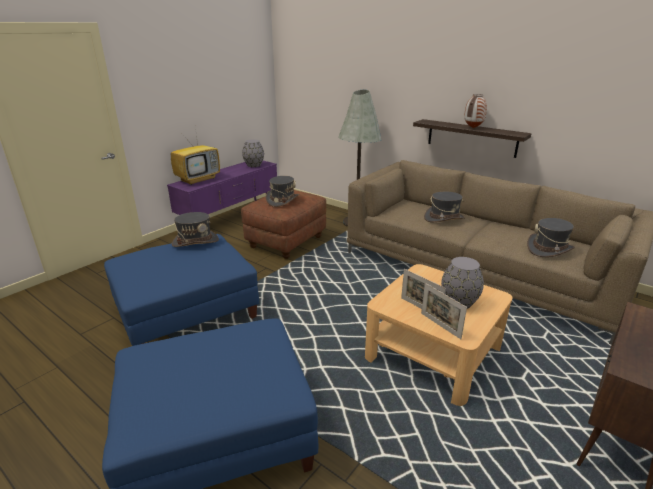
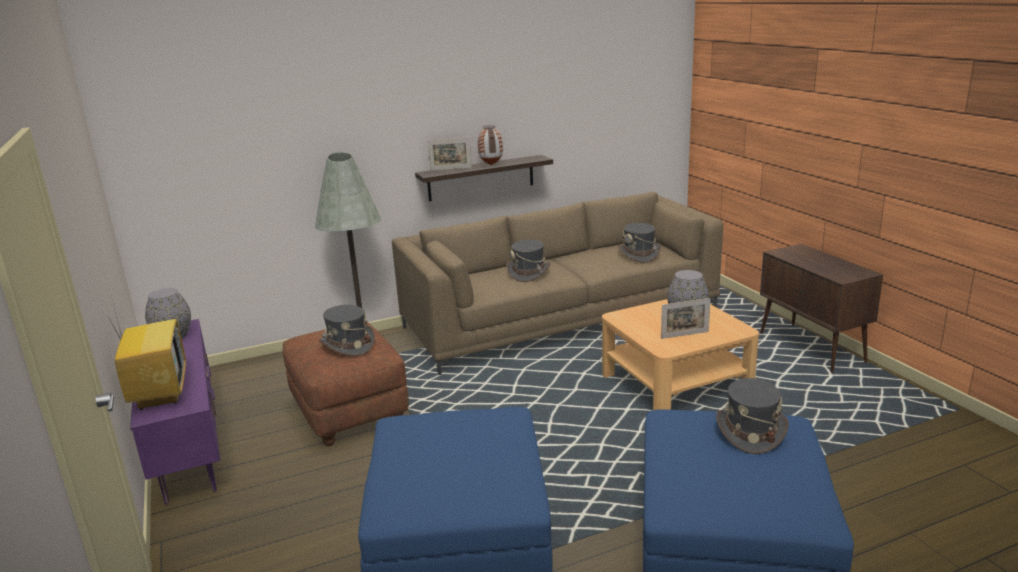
camera: 60 degrees left, 5 degrees down
(195, 241) = (406, 433): grey hat -> grey hat (750, 432)
(440, 325) = (718, 334): picture frame -> picture frame (451, 169)

